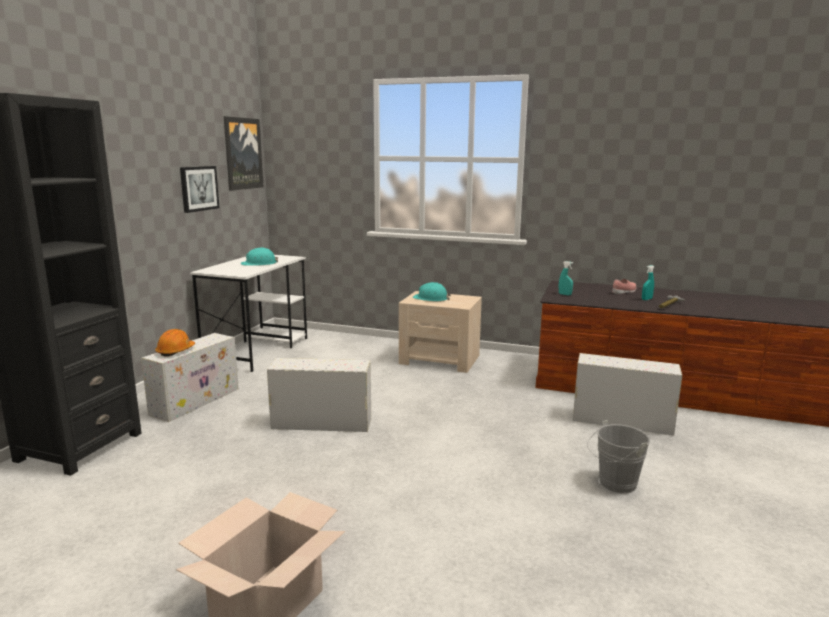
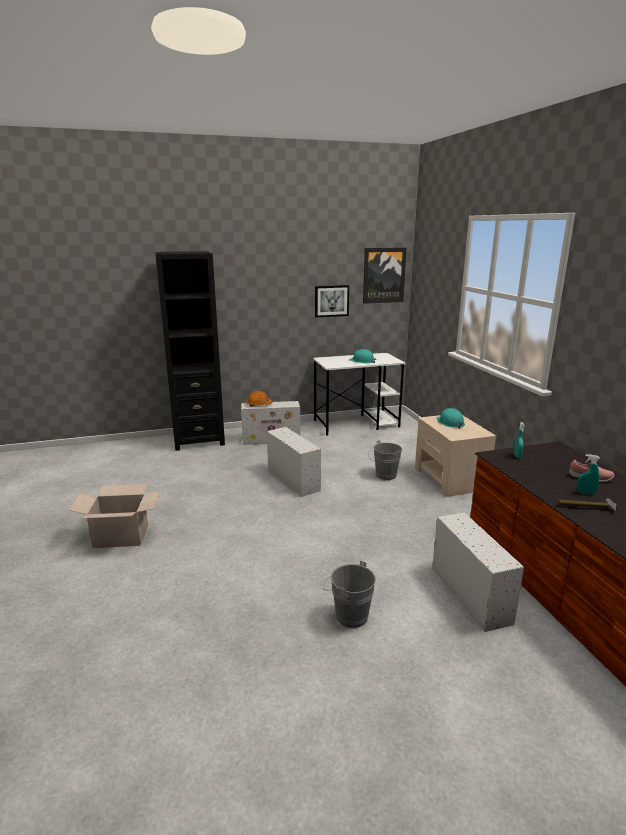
camera: 55 degrees right, 5 degrees up
(391, 380) = (384, 476): none -> grey bucket

